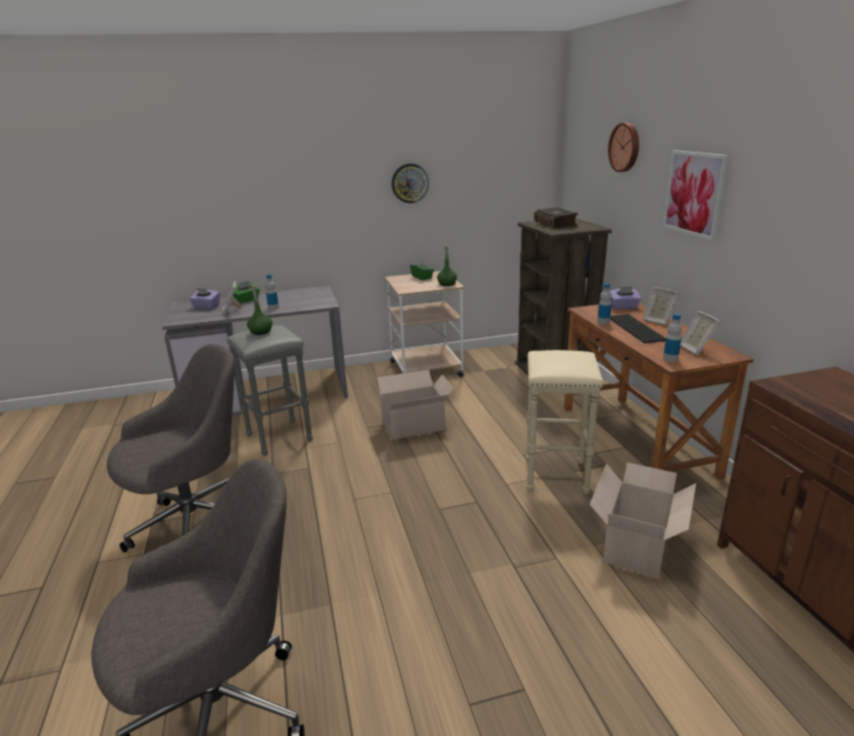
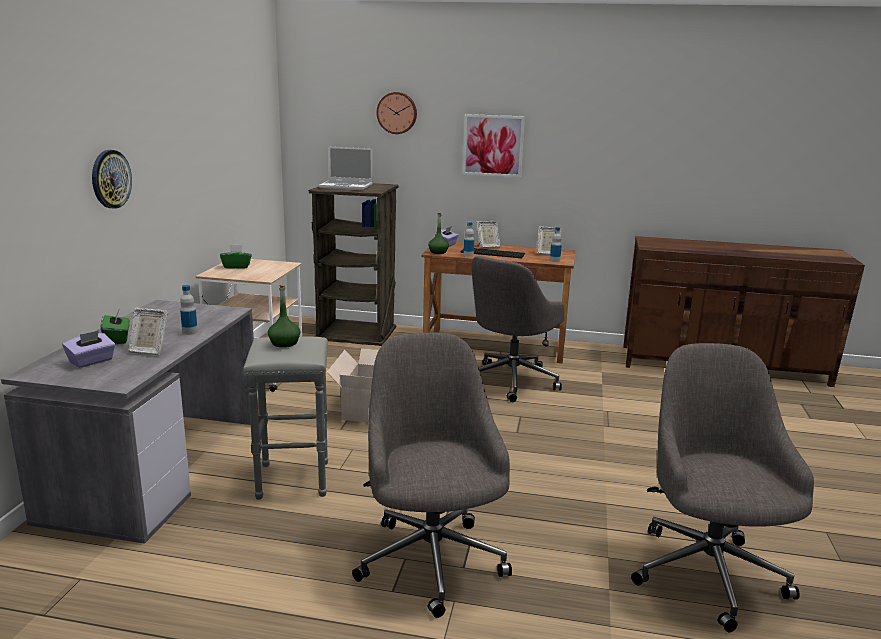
camera: 65 degrees left, 5 degrees down
(410, 183) = (202, 157): wall clock -> wall clock (110, 179)
(447, 284) = (281, 264): green bottle -> green bottle (438, 252)
(554, 474) = (511, 381): beige stool -> grey office chair
(556, 224) = (347, 186): book -> laptop
(638, 544) = (610, 385): cardboard box -> none

